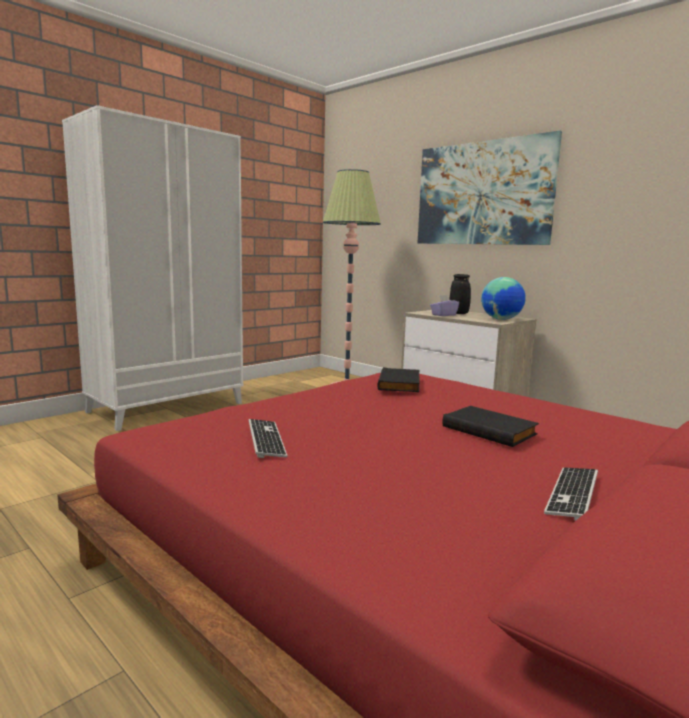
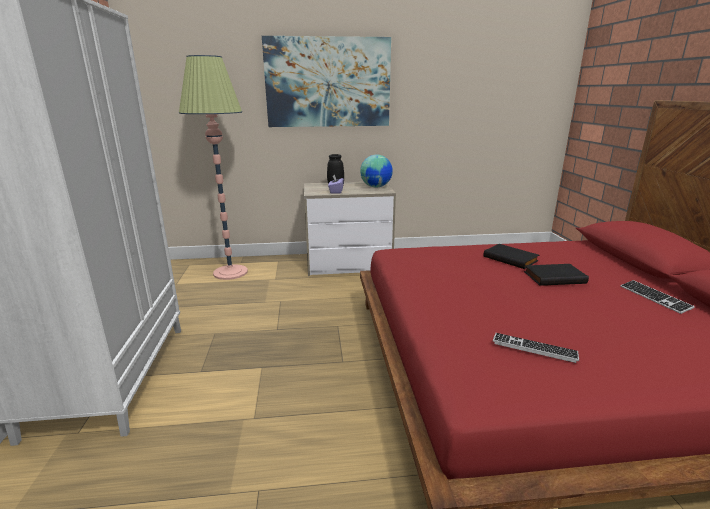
camera: 50 degrees left, 10 degrees up
(400, 384) = (438, 263): black book -> black book (511, 258)

